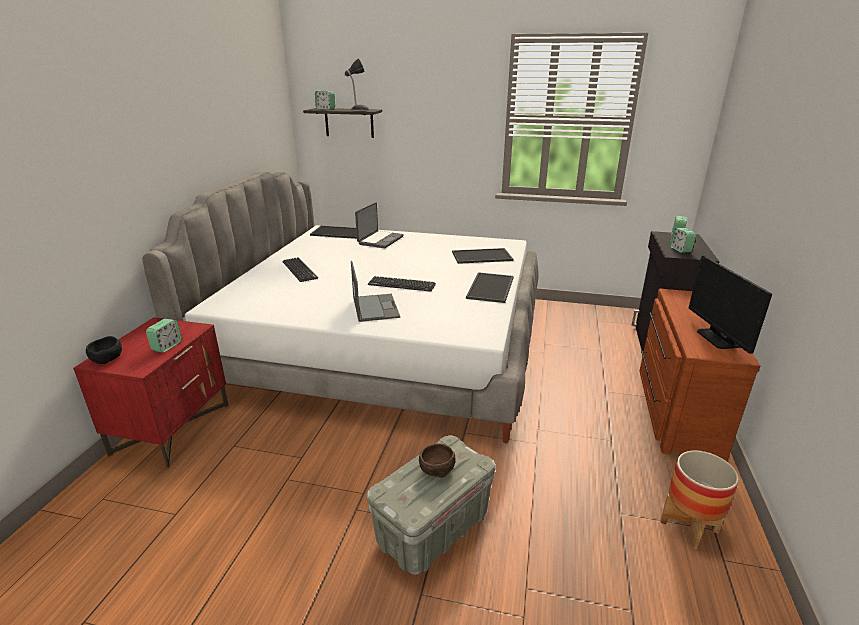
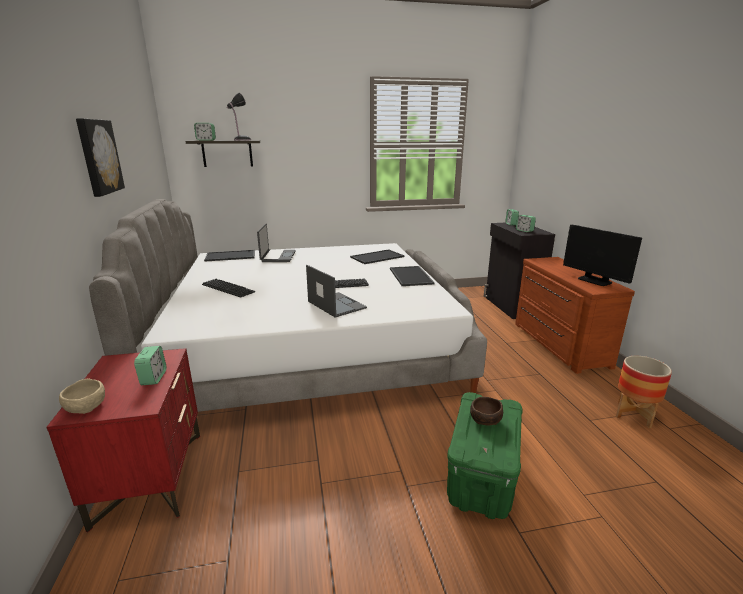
camera: 25 degrees left, 5 degrees down
(106, 359) = (86, 407): black bowl -> beige bowl
(178, 138) = (98, 156): none -> picture
(432, 529) = (482, 478): grey storage box -> green storage box

